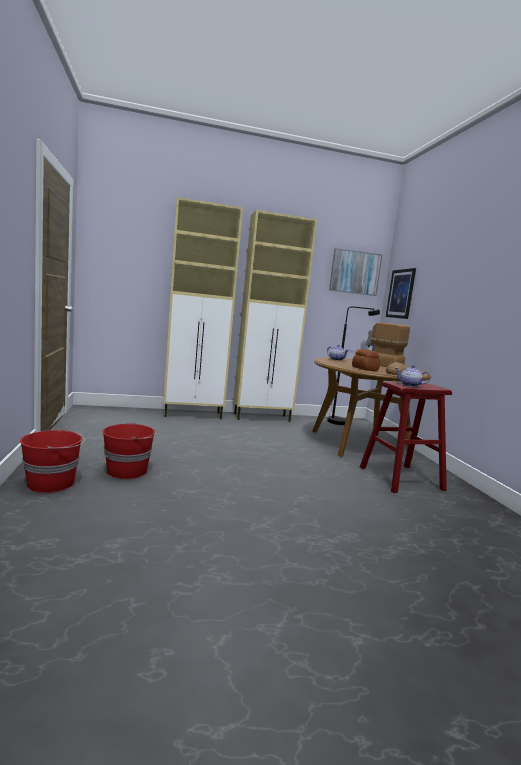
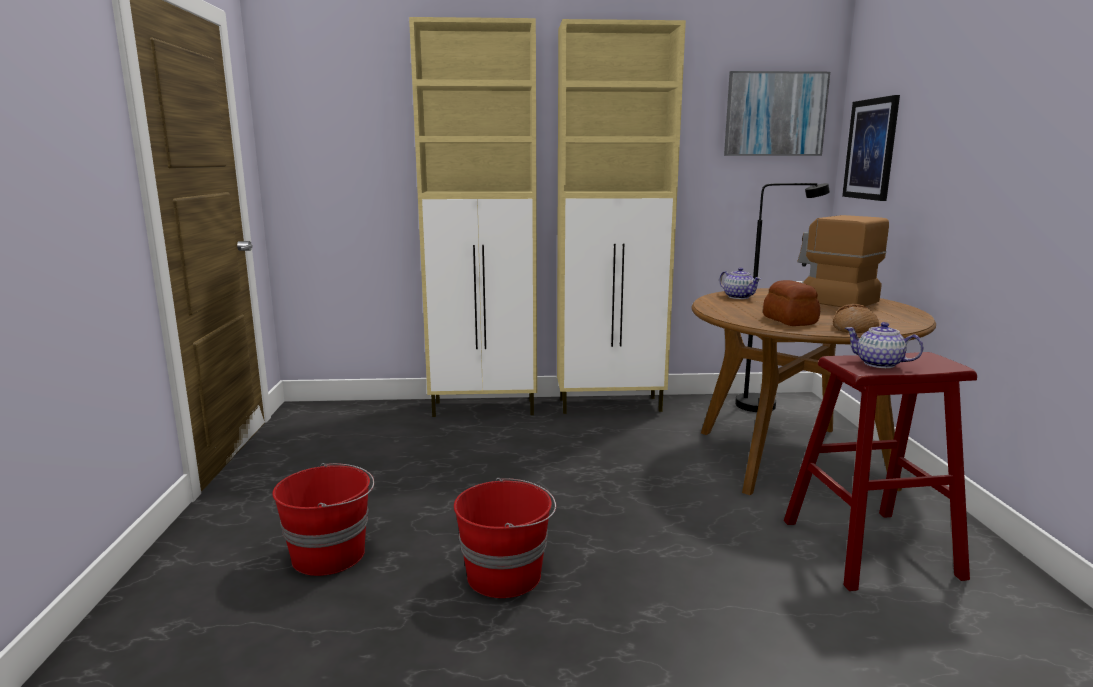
camera: 10 degrees right, 5 degrees up
(52, 483) = (188, 592): red bucket -> red bucket (506, 575)

